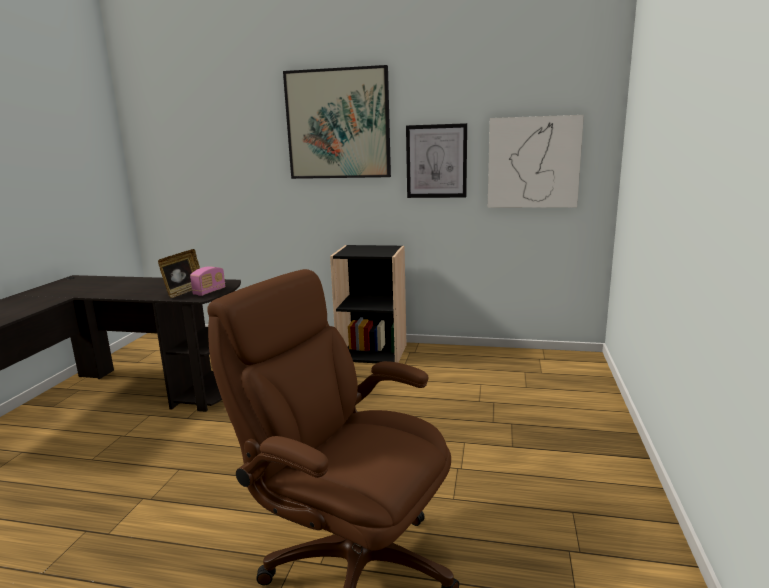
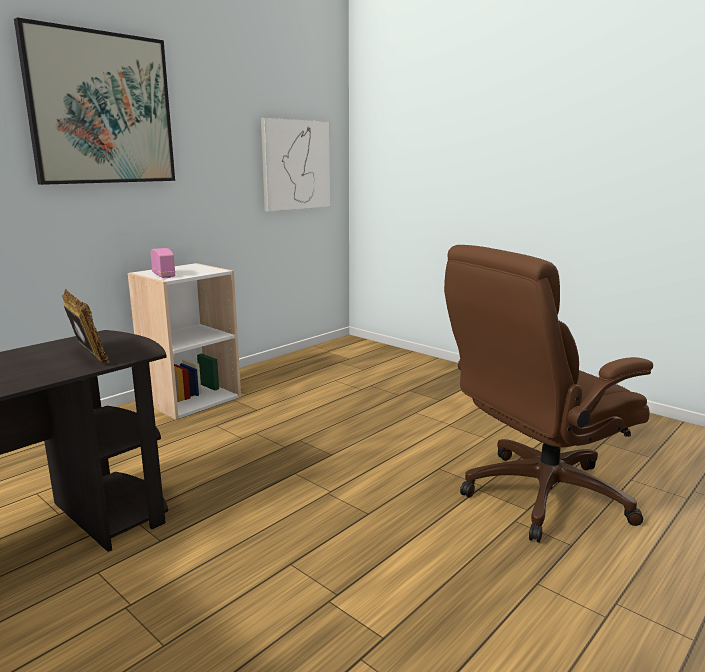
camera: 60 degrees left, 0 degrees up
(209, 292) = (127, 346): radio -> radio (164, 275)
(373, 352) = (192, 398): black bookcase -> white bookcase
(436, 161) = (217, 162): picture -> none

